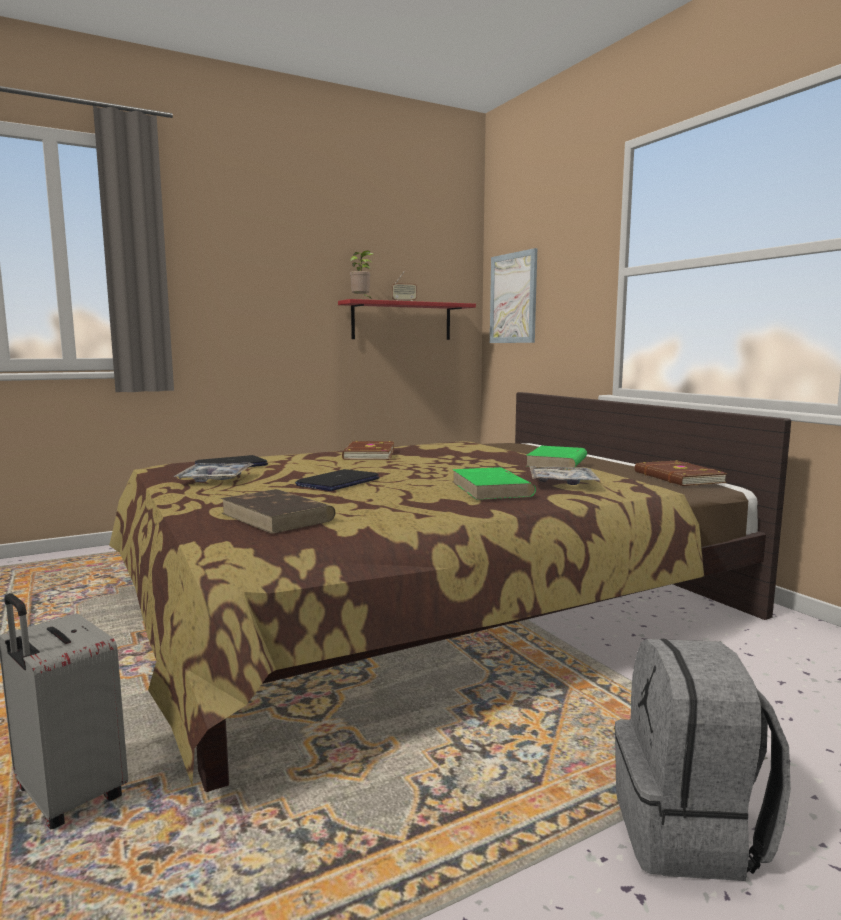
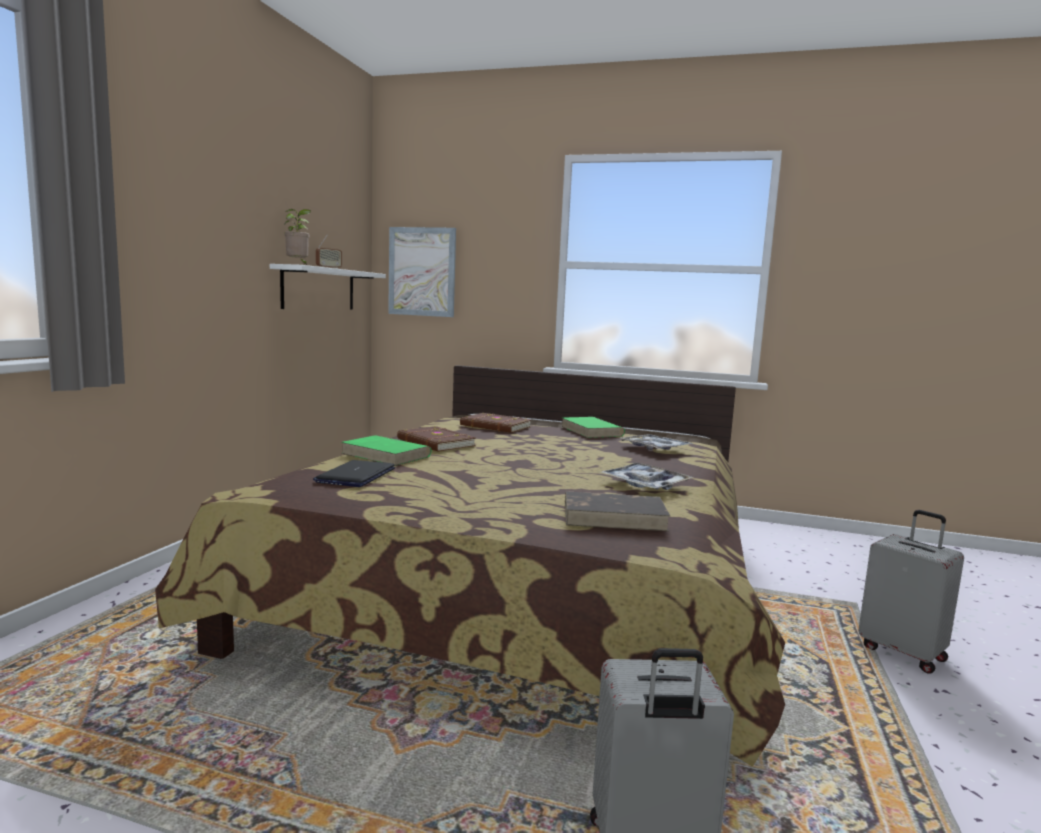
camera: 45 degrees left, 0 degrees up
(215, 479) = (412, 493): tray -> tray (645, 484)
(338, 482) = (528, 475): laptop -> none
(402, 321) = (319, 289): red shelf -> white shelf
(491, 489) = (641, 461): green book -> green book (386, 455)
(677, 477) = (671, 434): brown book -> brown book (495, 426)
(689, 832) = (903, 652): grey backpack -> grey suitcase

